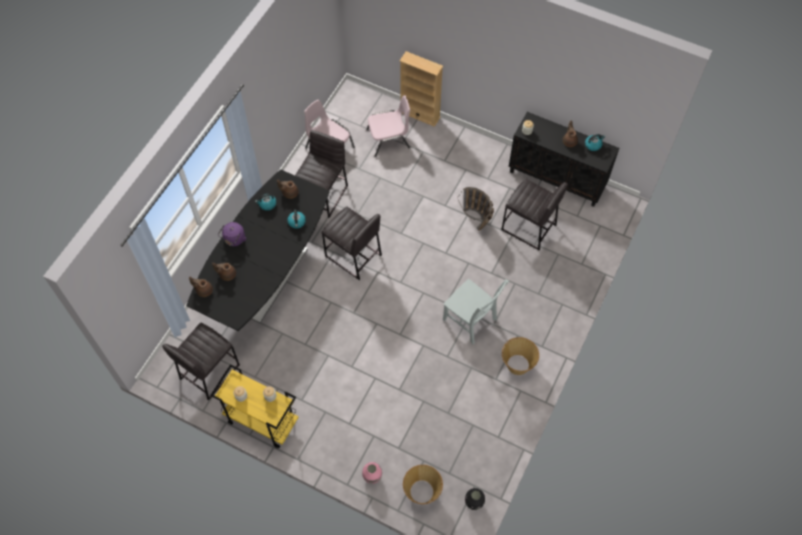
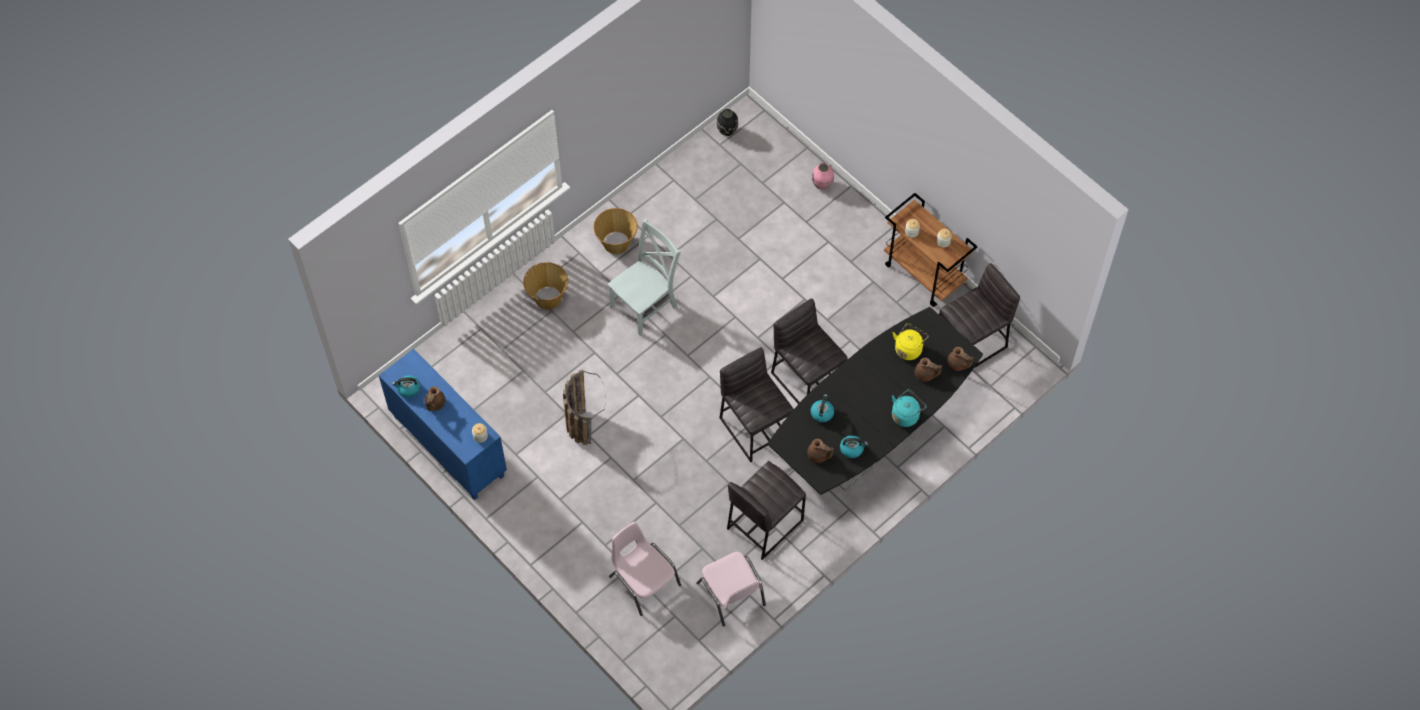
camera: 160 degrees left, 0 degrees up
(234, 240) = (906, 415): purple kettle -> turquoise kettle
(245, 290) = (909, 348): none -> yellow kettle
(261, 421) = (924, 274): yellow cart -> brown cart
(389, 139) = (643, 580): pink chair -> pink chair turned 45 degrees clockwise
(420, 114) = (584, 605): beige bookcase -> none
(422, 492) = (776, 156): basket -> basket (547, 297)
(471, 321) = (646, 305): grey chair -> grey chair turned 75 degrees clockwise
(529, 228) = (520, 393): grey stool -> grey stool (807, 380)
(557, 179) = (447, 446): black cabinet -> blue cabinet

